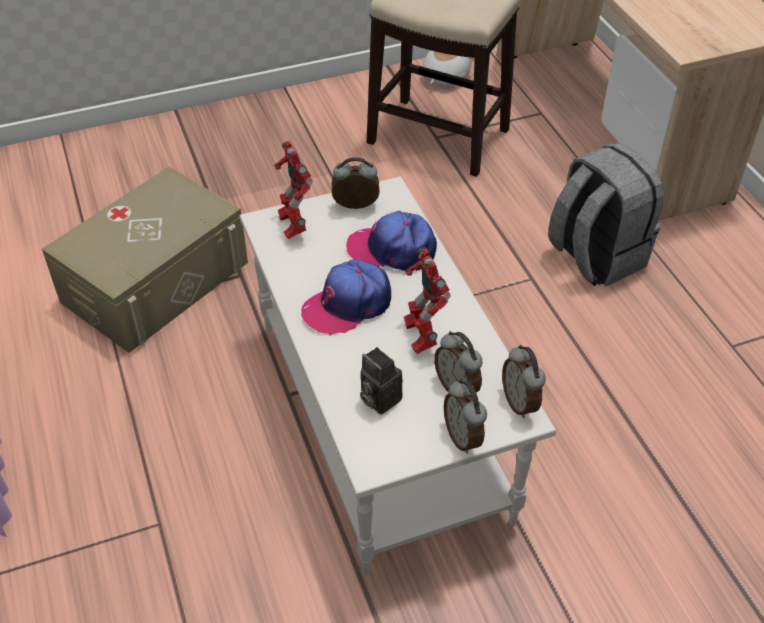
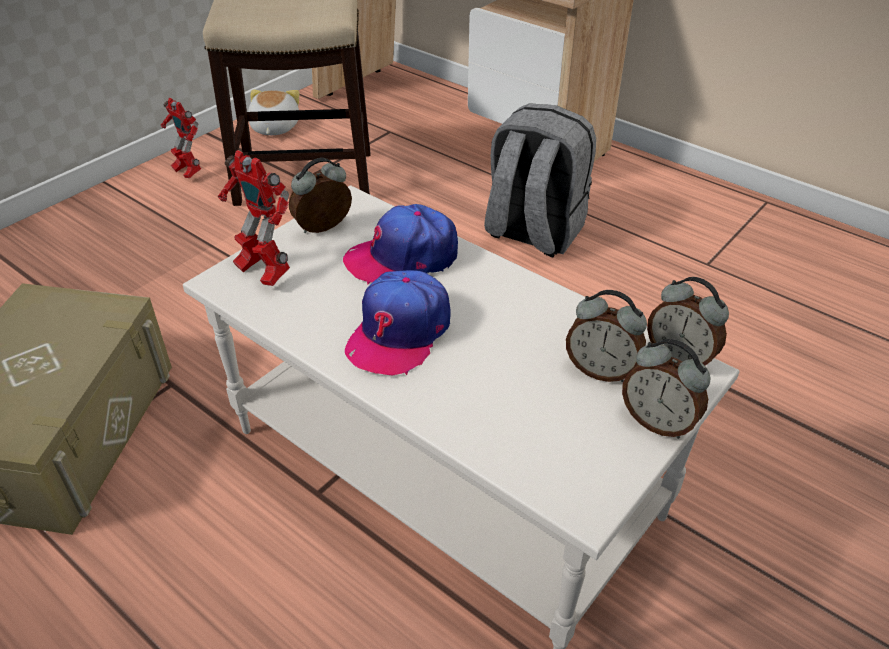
camera: 30 degrees left, 5 degrees down
(378, 399) = (525, 422): camera -> none
(420, 335) = (511, 332): toy robot -> toy robot (187, 172)

